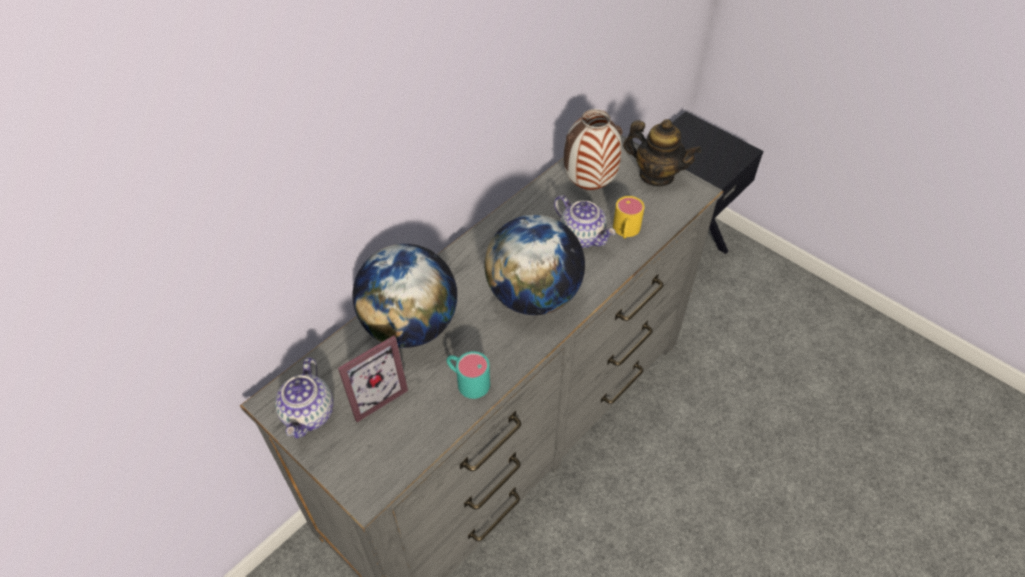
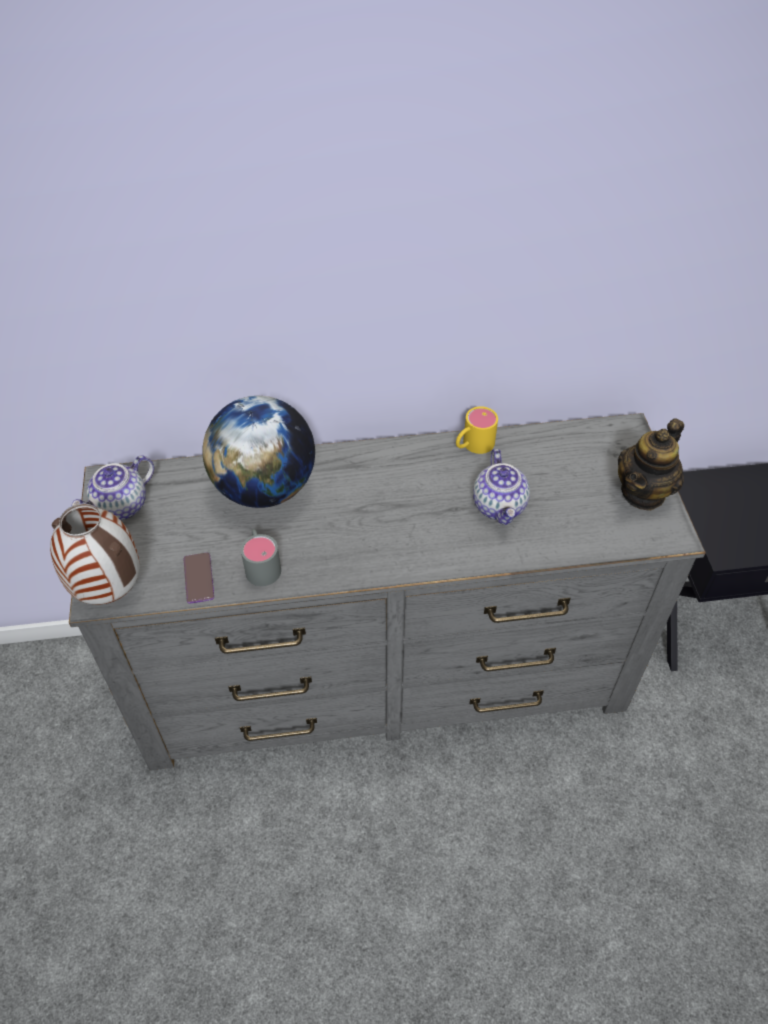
camera: 40 degrees right, 0 degrees up
(373, 394) = (180, 524): picture frame -> none
(432, 422) = (198, 578): none -> phone
(467, 380) = (261, 564): turquoise mug -> grey mug
(533, 296) = (394, 531): globe -> none
(589, 185) = (560, 462): vase -> vase (111, 591)
(625, 231) = (548, 527): yellow mug -> yellow mug (473, 445)
(656, 175) = (643, 493): teapot -> teapot turned 60 degrees clockwise

